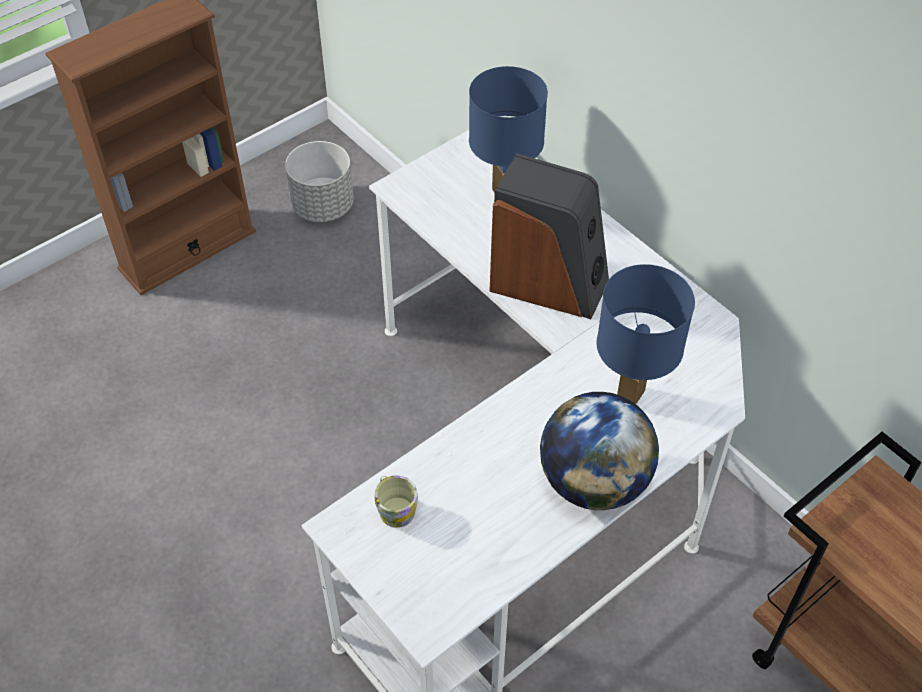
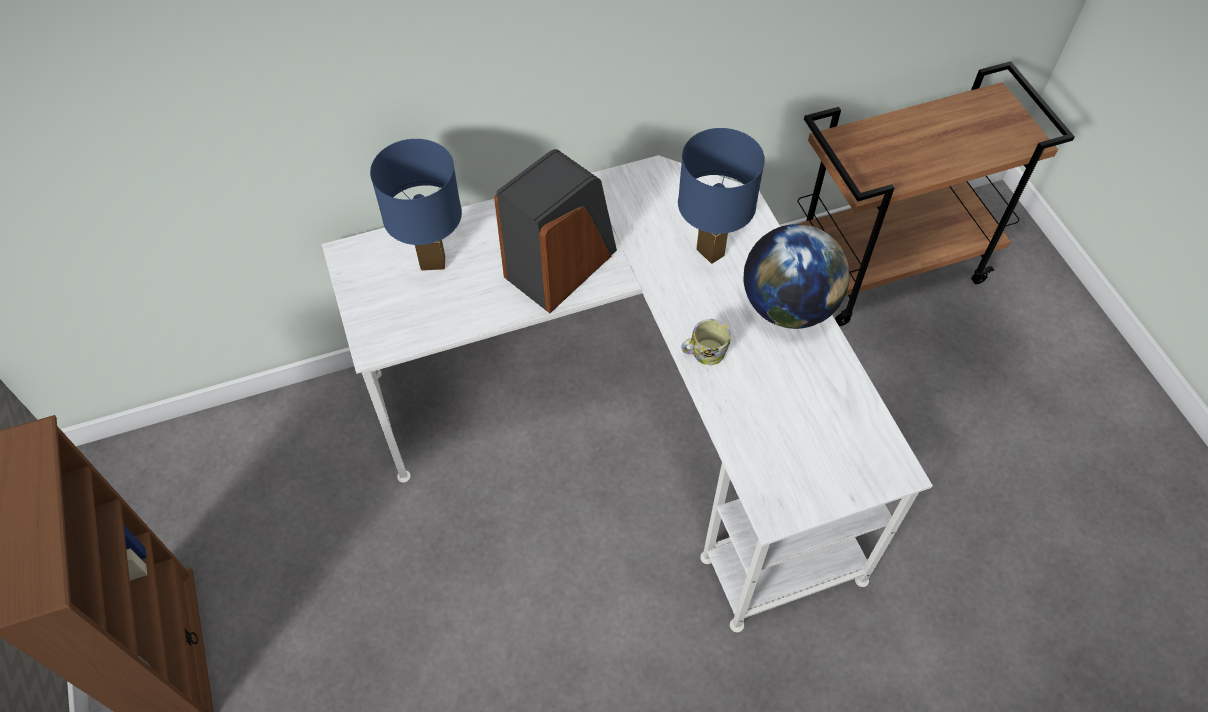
camera: 70 degrees left, 5 degrees up
(323, 206) = (197, 491): grey planter -> none
(394, 508) = (768, 461): mug -> mug (703, 353)

